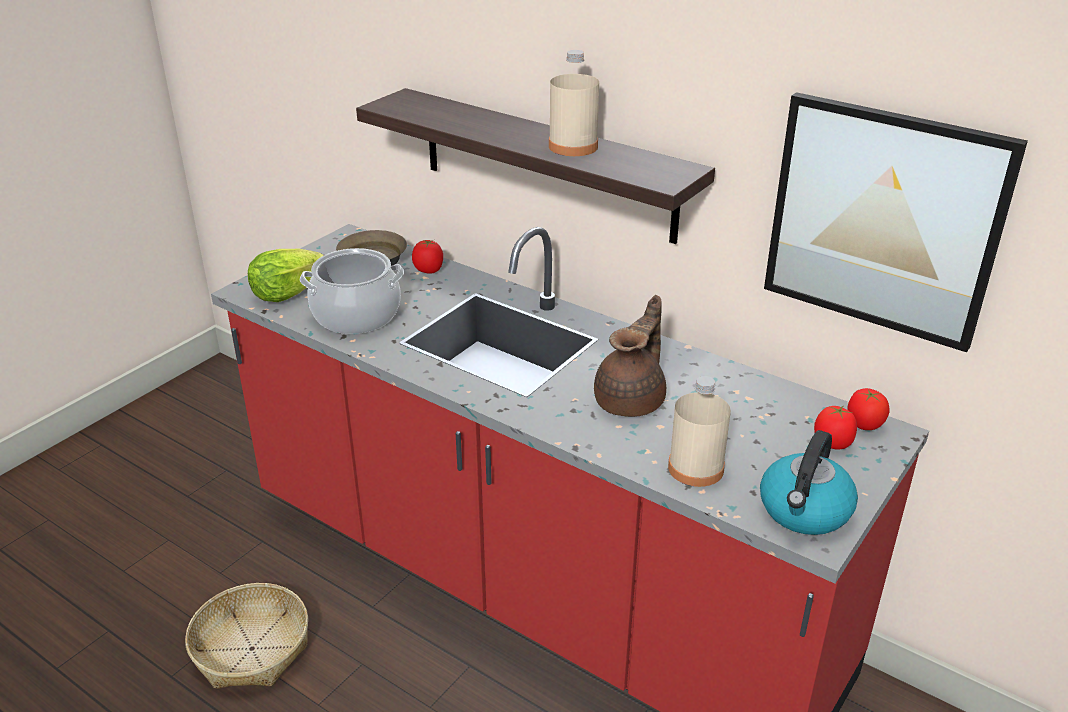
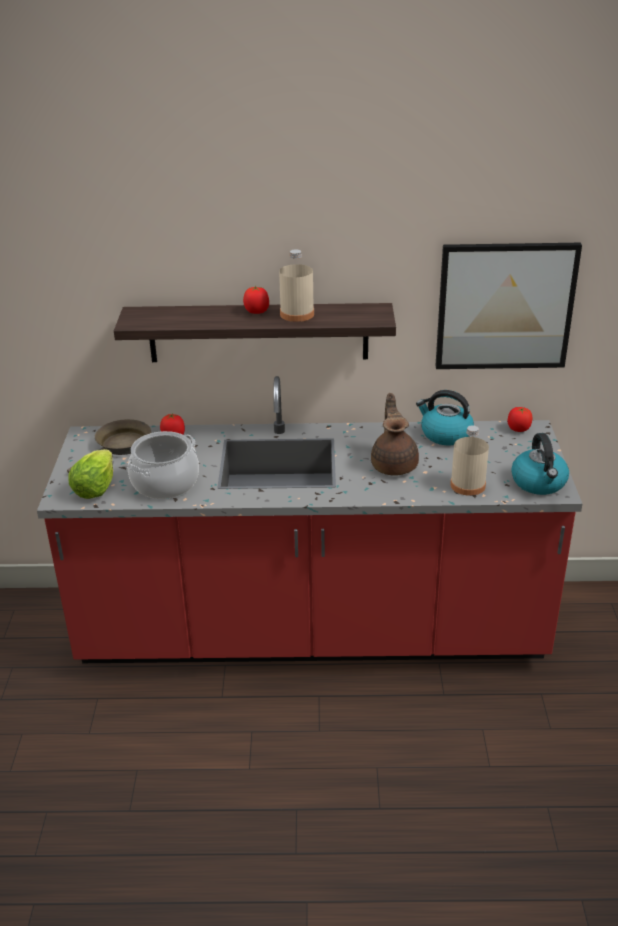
camera: 35 degrees left, 0 degrees up
(252, 648) = (168, 763): basket -> none
(747, 390) = (445, 434): none -> kettle
(832, 443) = (515, 444): tomato -> tomato (257, 312)

